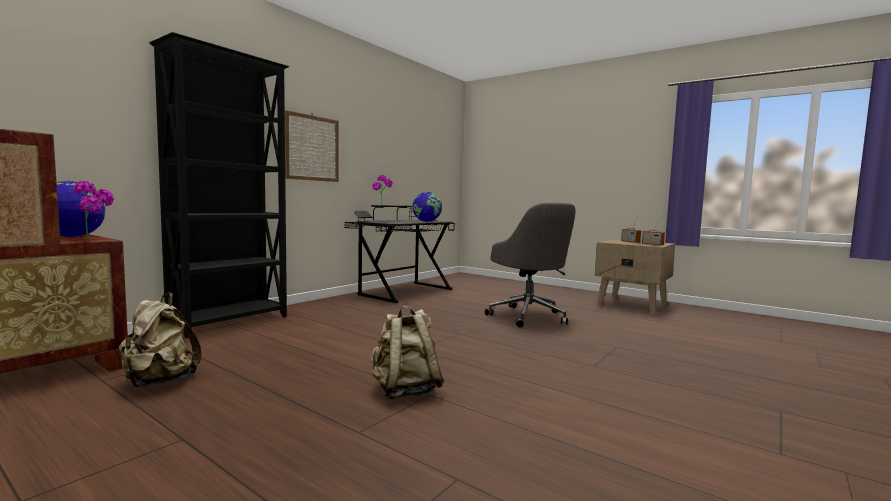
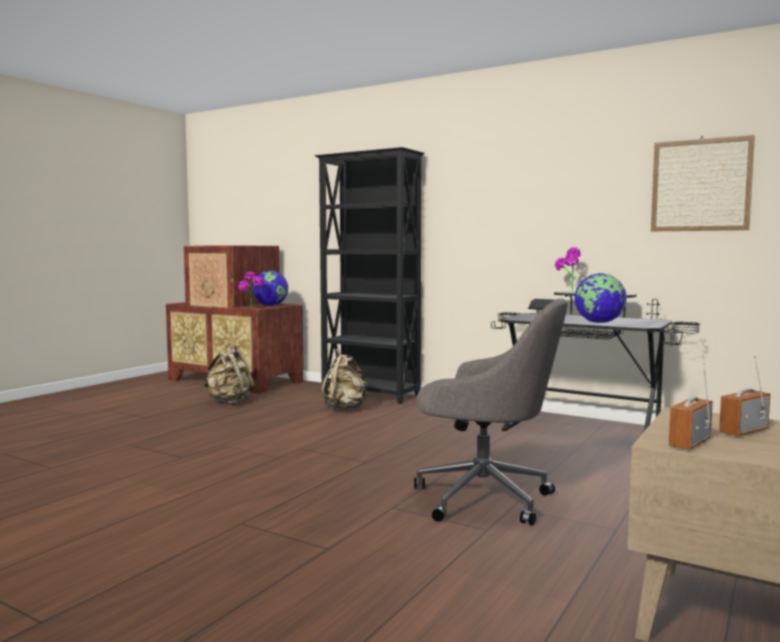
camera: 85 degrees right, 0 degrees up
(312, 147) = (482, 220): picture -> picture (700, 183)
(405, 391) = (192, 450): beige backpack -> beige backpack (345, 408)
(528, 317) = (485, 499): grey office chair -> grey office chair turned 135 degrees counterclockwise

